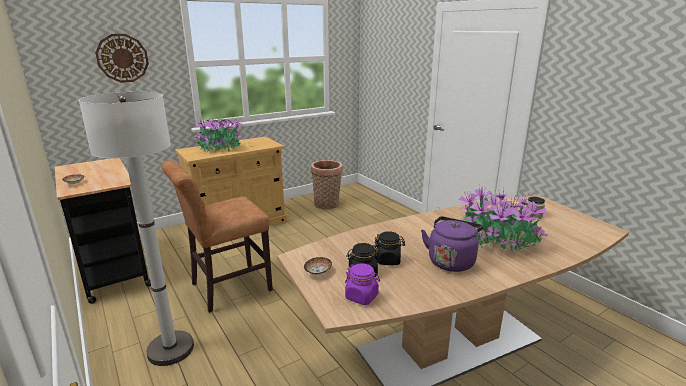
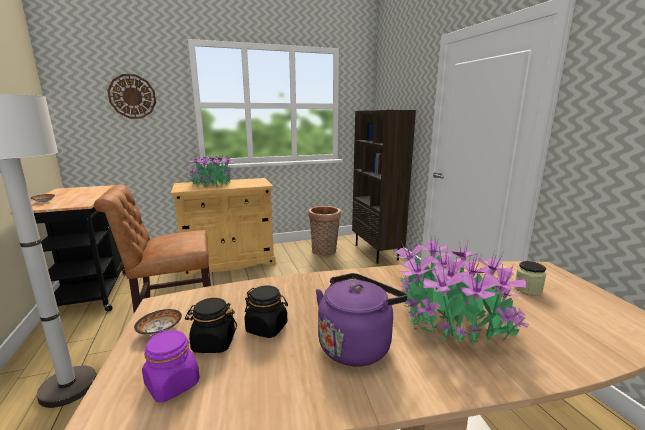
camera: 15 degrees right, 5 degrees down
(376, 201) = (377, 252): none -> brown bookcase

